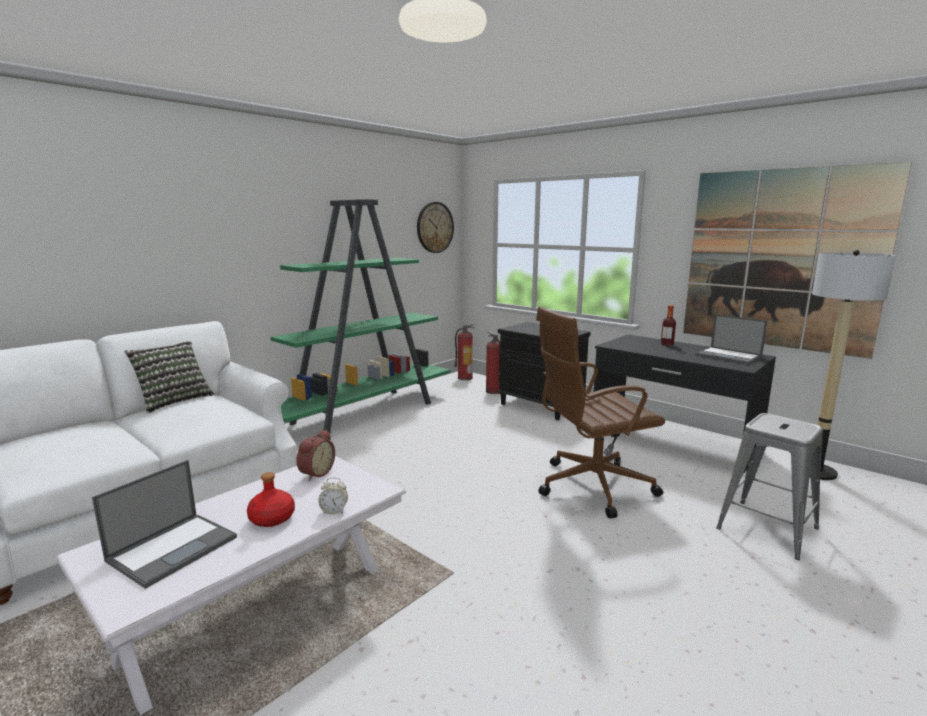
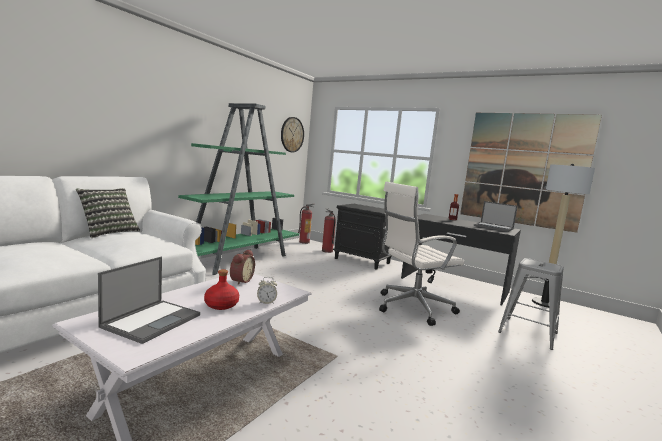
camera: 10 degrees left, 5 degrees down
(591, 486) = (411, 307): brown office chair -> white office chair

